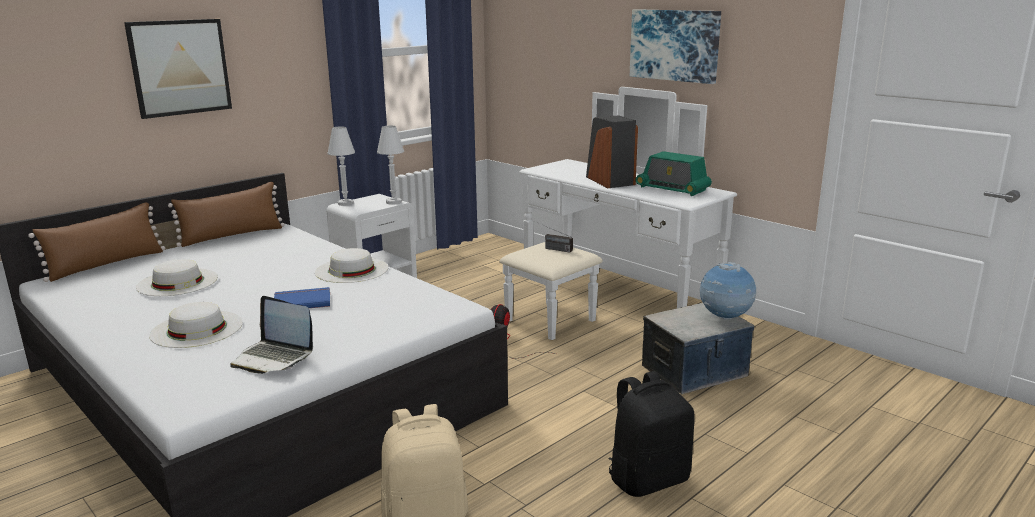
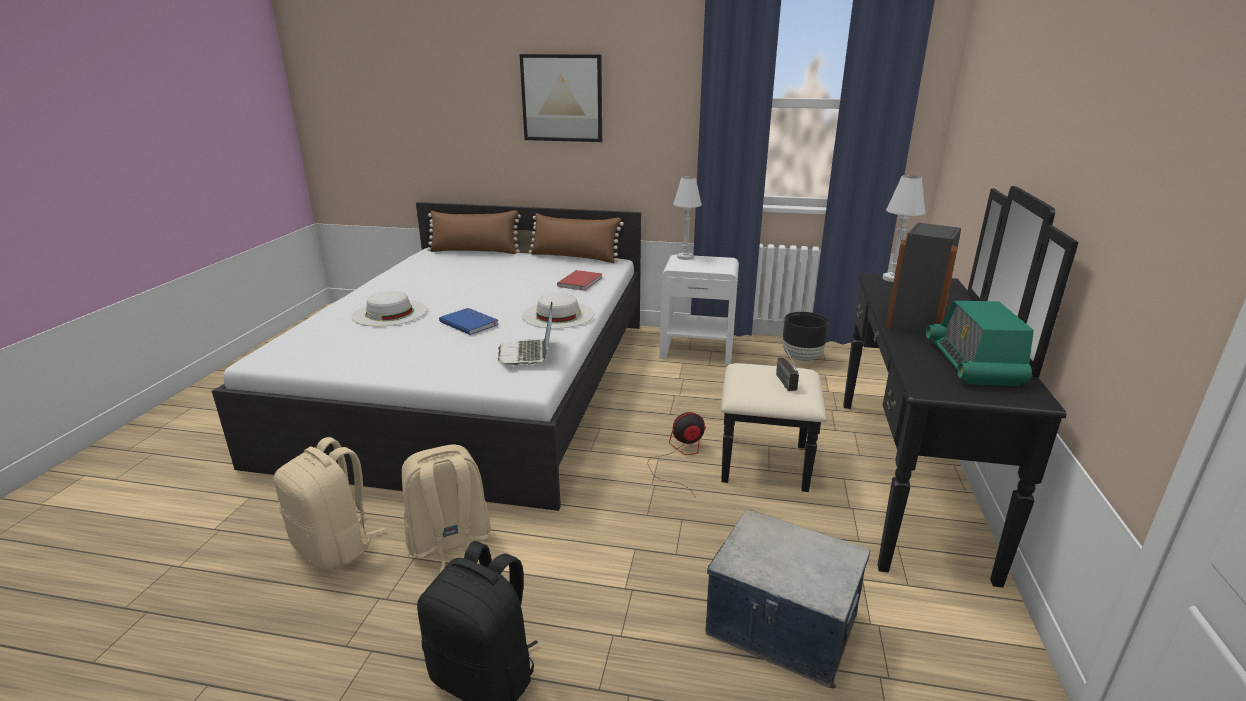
camera: 55 degrees right, 5 degrees up
(177, 282) = (461, 277): white hat -> none
(274, 358) = (355, 353): laptop -> laptop (528, 354)
(299, 247) = (581, 282): none -> red book
(393, 202) = (721, 269): white table lamp -> white table lamp (893, 279)
(451, 262) = (802, 358): none -> black planter
(492, 461) = (449, 544): none -> beige backpack
(603, 298) = (873, 475): white dresser -> black dresser
(675, 45) = (1084, 125): picture -> none
(725, 318) = (826, 582): globe -> none

